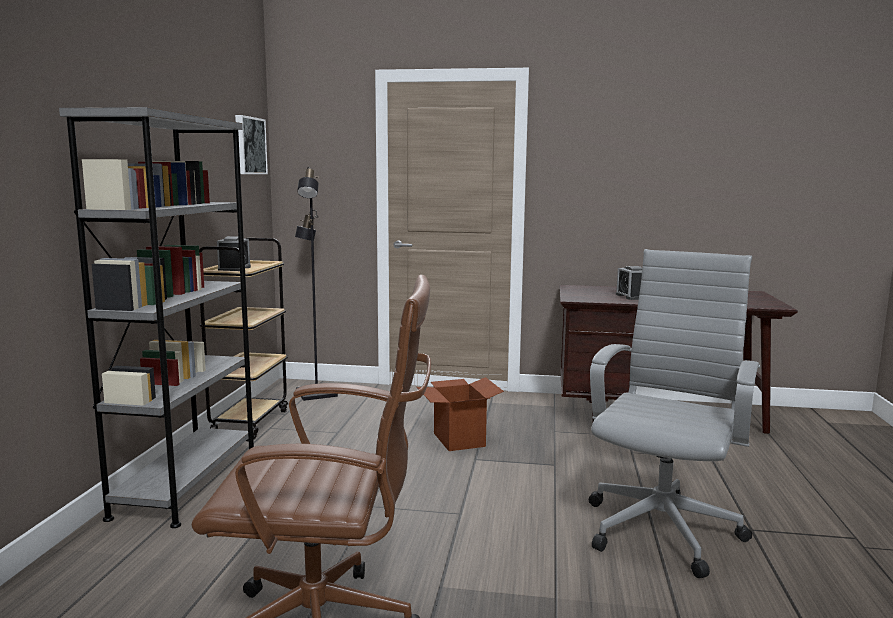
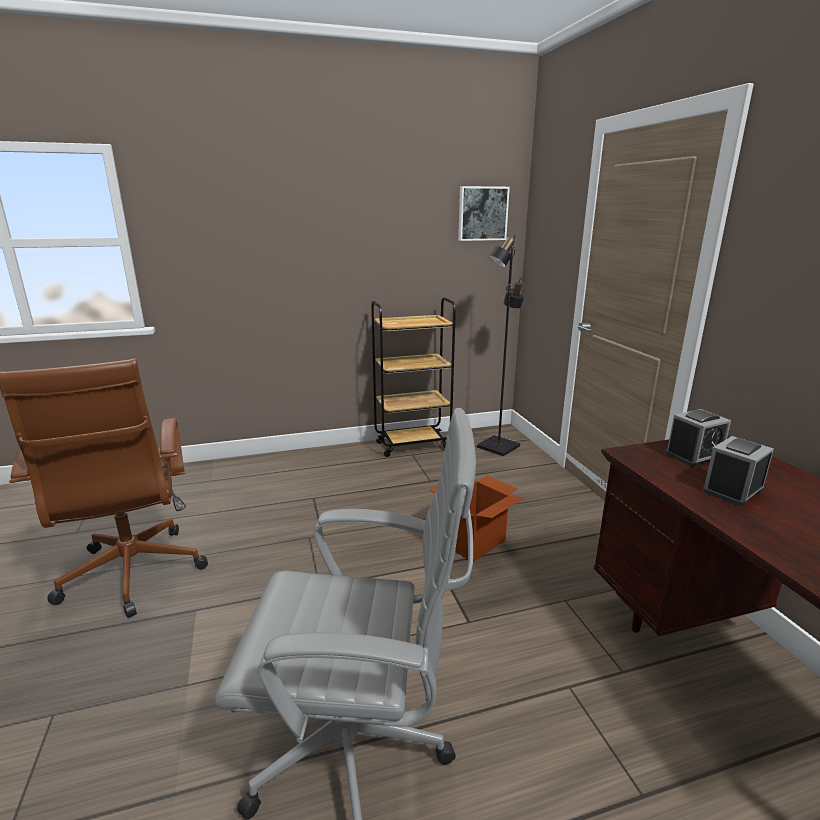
camera: 65 degrees right, 10 degrees up
(187, 483) = (305, 462): grey bookcase -> none
(234, 269) = (403, 322): alarm clock -> alarm clock (694, 456)

